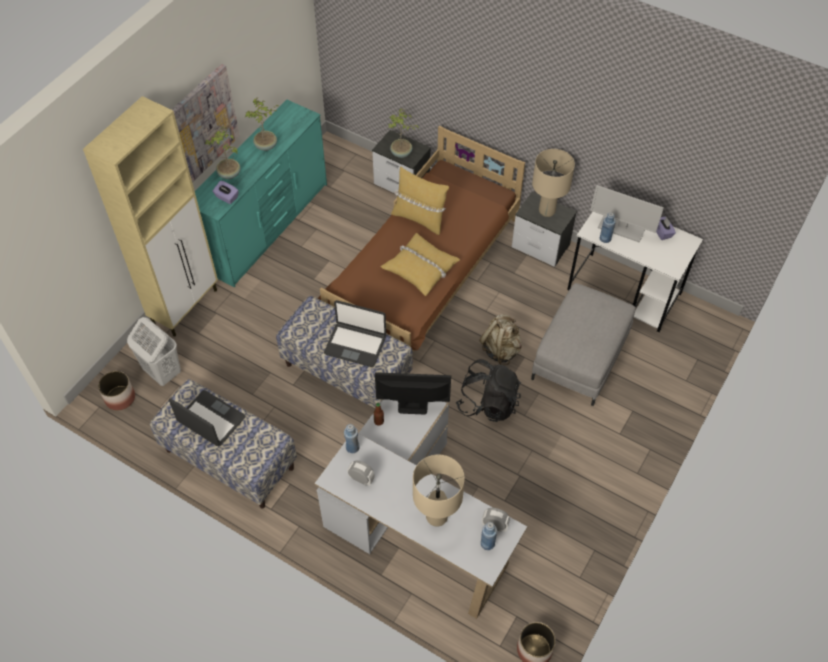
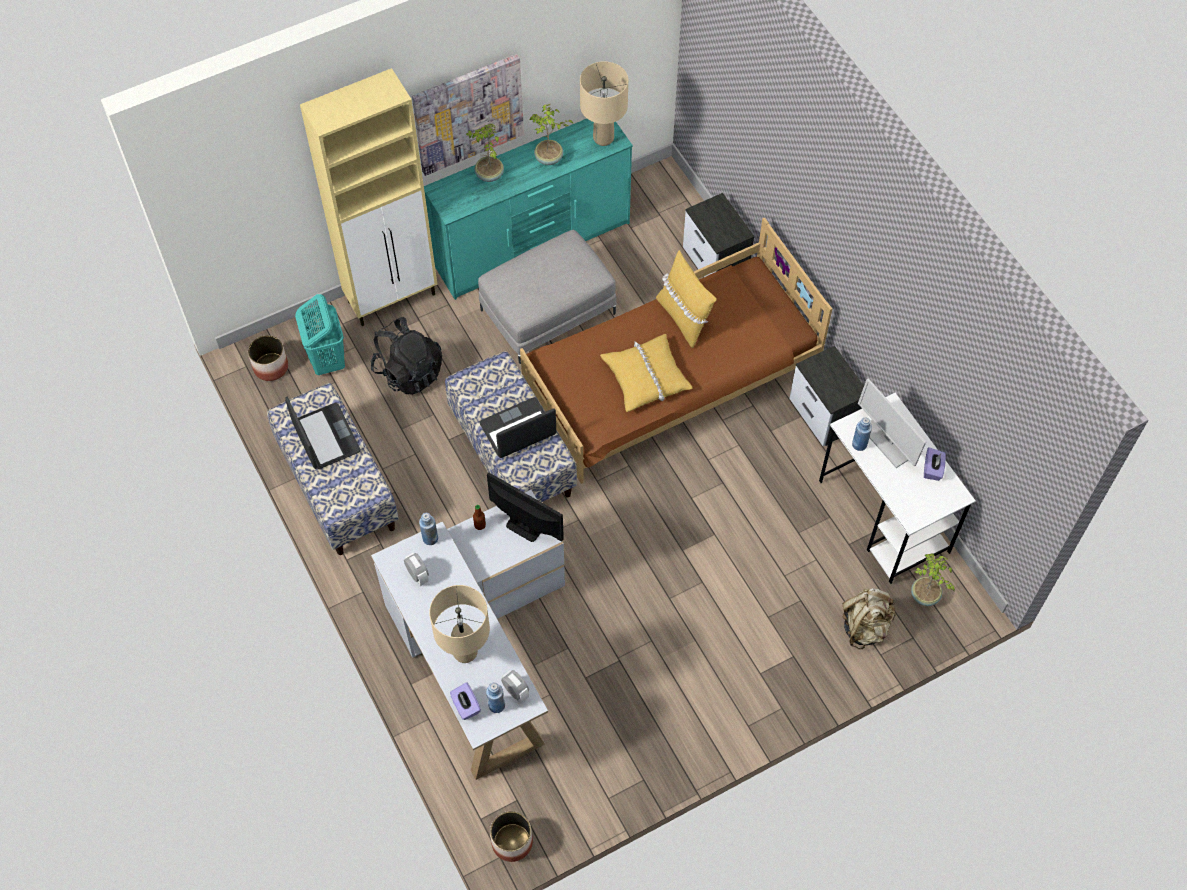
camera: 30 degrees right, 5 degrees up
(162, 372) = (327, 360): white laundry basket -> turquoise laundry basket
(226, 197) = (470, 202): purple tissue box -> purple tissue box (465, 706)
(355, 344) = (518, 430): laptop -> laptop turned 105 degrees clockwise
(401, 153) = (715, 229): potted plant -> potted plant (924, 596)
(488, 403) = (639, 565): black backpack -> black backpack (409, 371)
(501, 349) = (694, 513): beige backpack -> beige backpack (865, 627)
(547, 211) = (835, 377): beige table lamp -> beige table lamp (603, 138)
(581, 356) = (779, 565): grey ottoman -> grey ottoman (548, 312)

